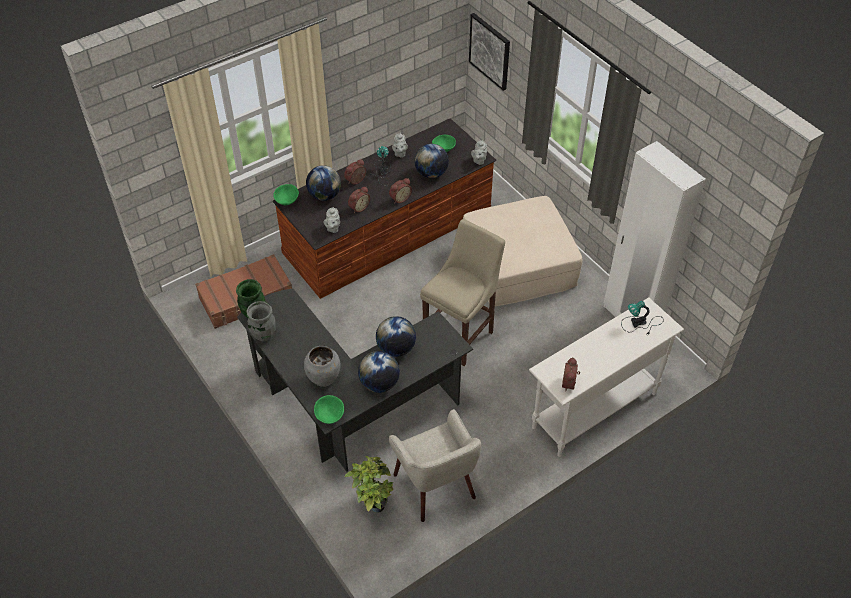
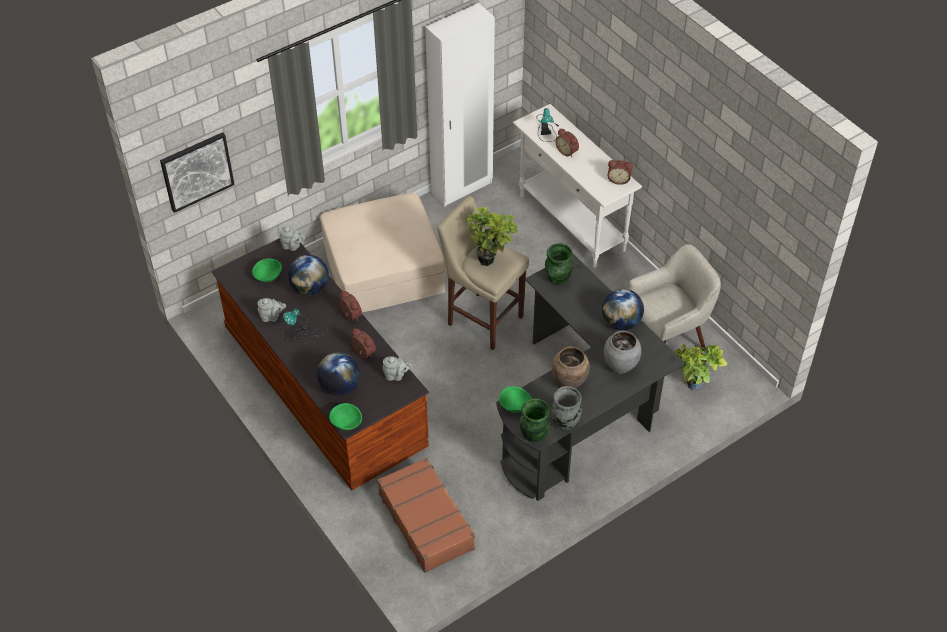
camera: 90 degrees left, 0 degrees up
(309, 340) = (569, 382): none -> brown vase
(329, 415) = (664, 359): green bowl -> green bowl (514, 406)
(356, 181) = (317, 357): alarm clock -> alarm clock (567, 151)
(396, 348) = (576, 310): globe -> none
(436, 336) = (558, 279): none -> green vase
(458, 284) = (491, 260): none -> potted plant

